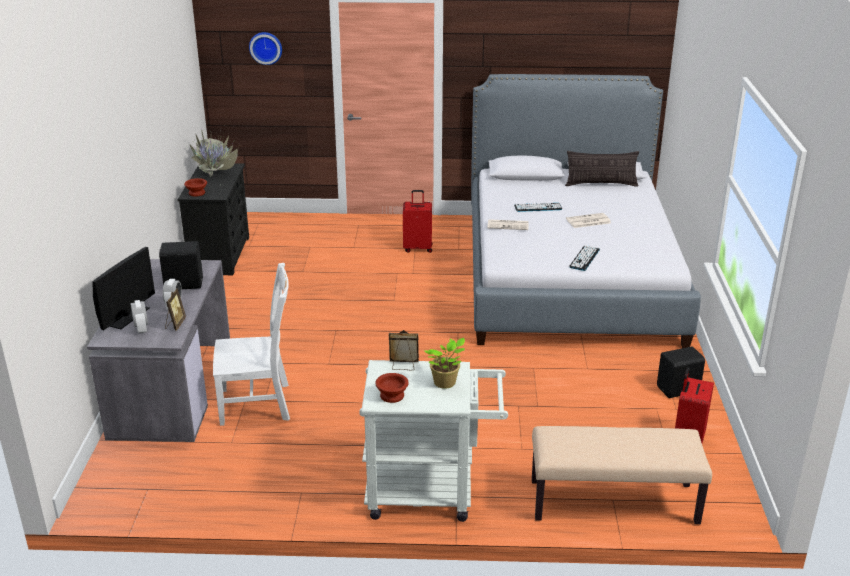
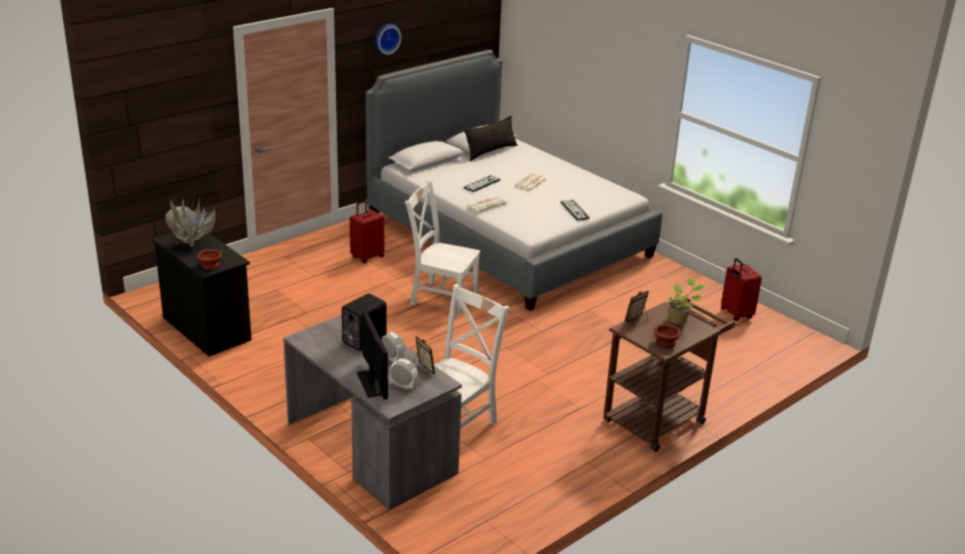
camera: 45 degrees left, 0 degrees up
(266, 47) = (174, 97): wall clock -> wall clock (386, 38)
(420, 302) = (441, 298): none -> white chair
(431, 493) = (659, 417): white cart -> brown cart
(613, 503) = (755, 369): beige bench -> none
(679, 390) = (686, 285): black speaker -> none

